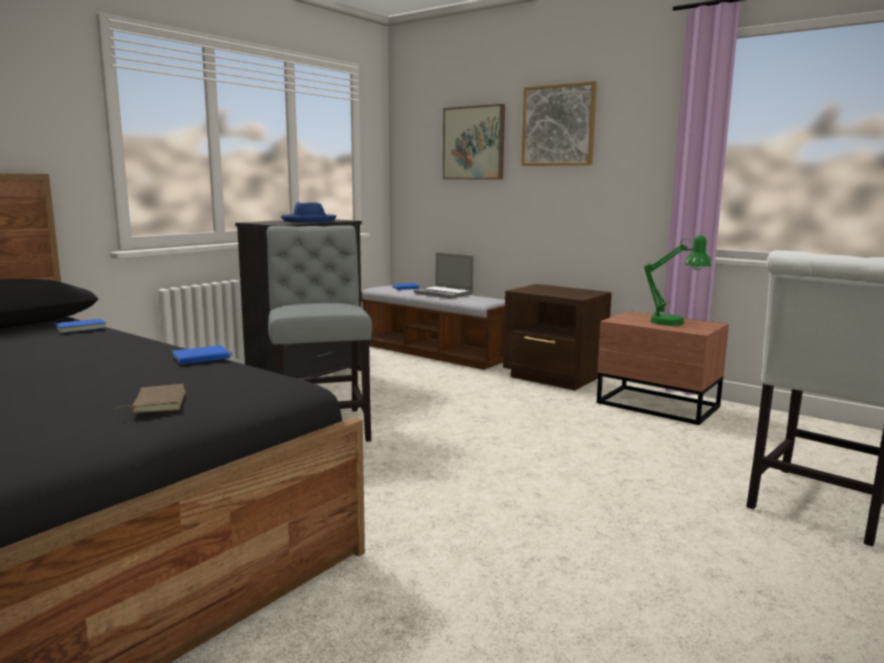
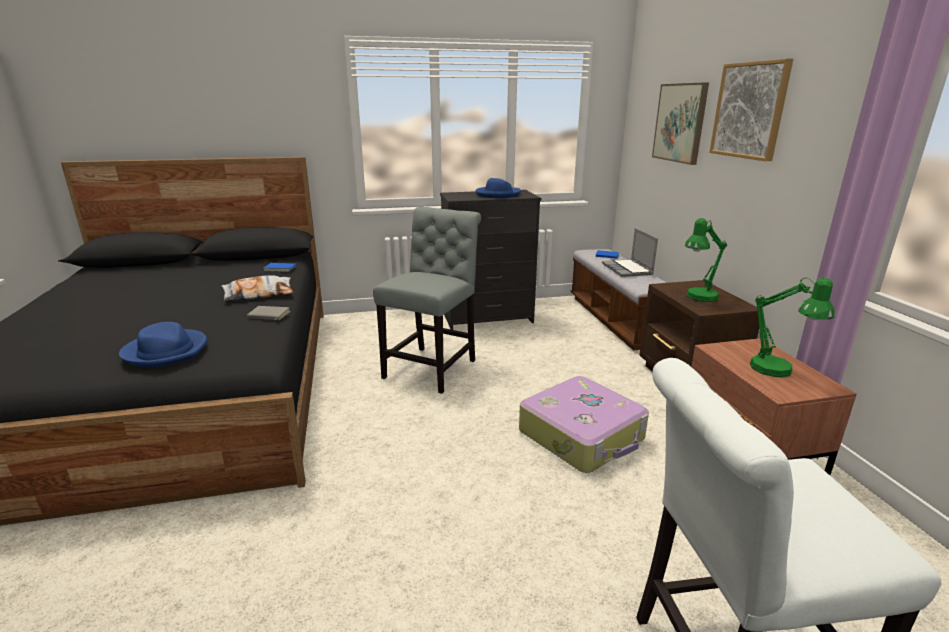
camera: 40 degrees right, 10 degrees up
(124, 349) = (259, 294): none -> pillow
(157, 403) = (166, 351): brown book -> blue hat
(201, 359) = (268, 316): blue book -> grey book
(543, 430) = (582, 435): none -> suitcase
(558, 292) = (698, 298): none -> green table lamp

